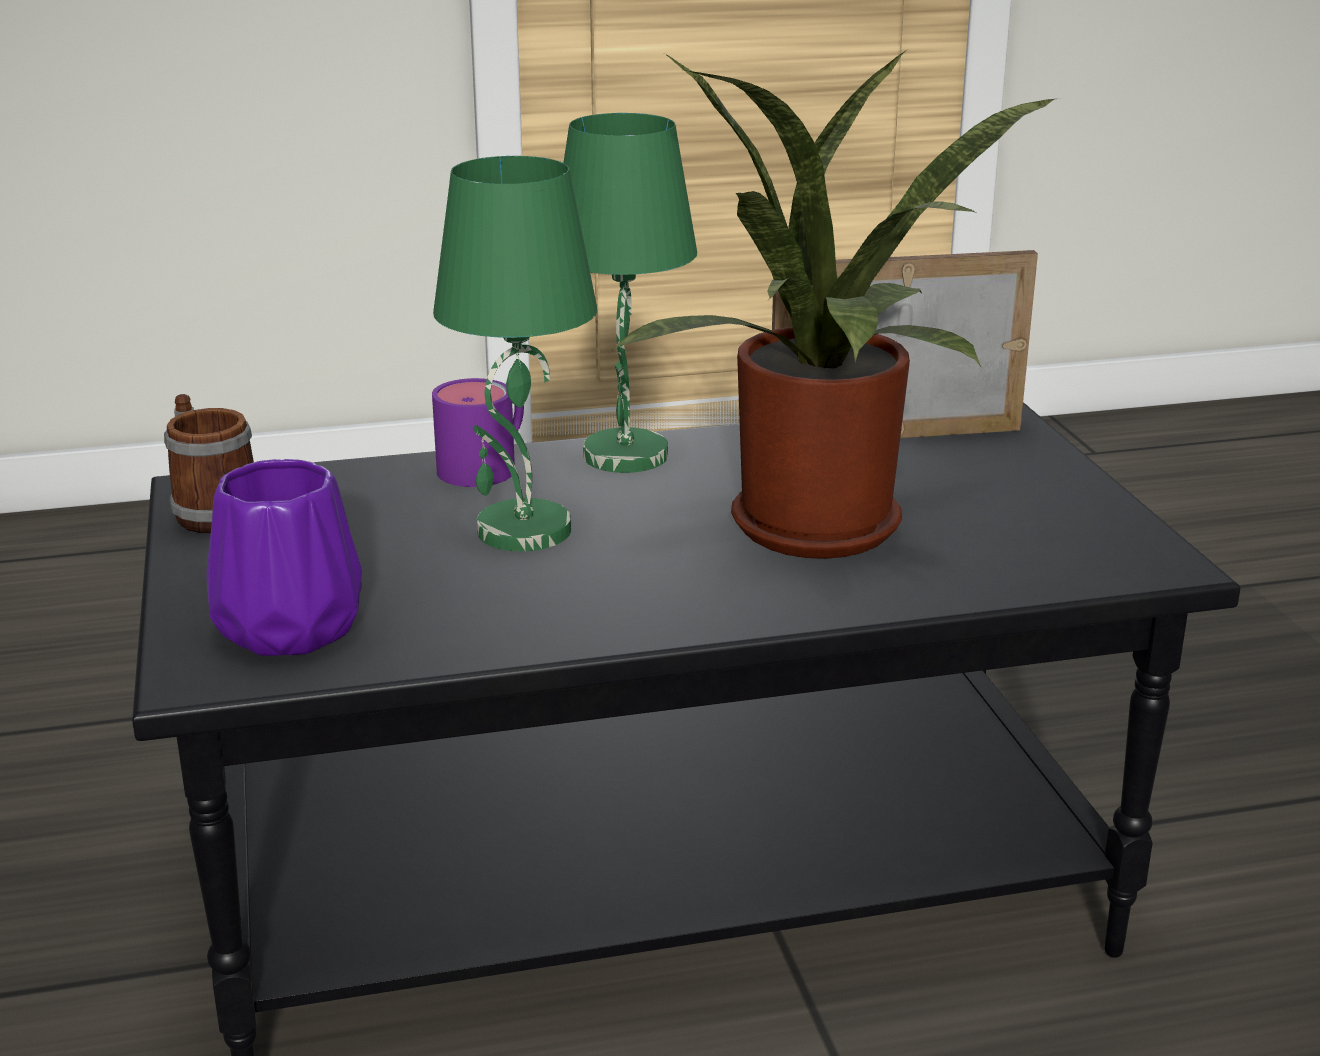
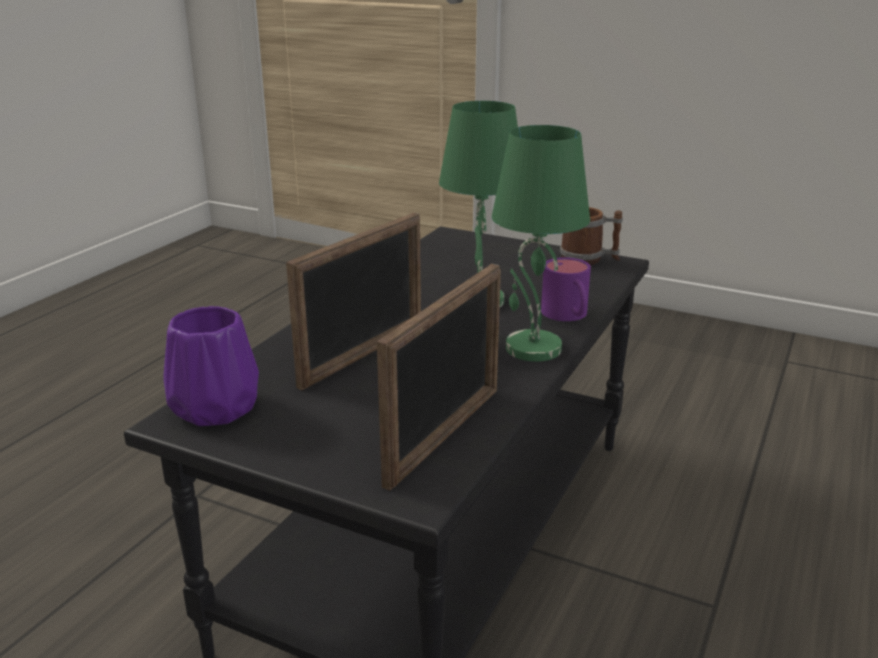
camera: 130 degrees right, 0 degrees up
(286, 630) = (459, 249): purple vase -> purple vase (216, 407)
(824, 535) = (364, 355): potted plant -> picture frame

